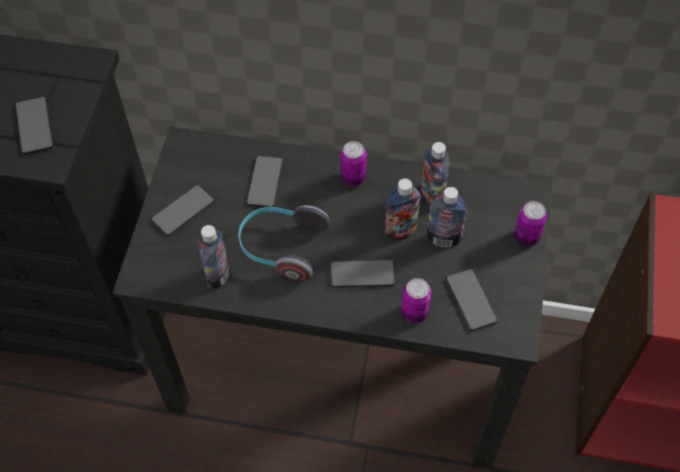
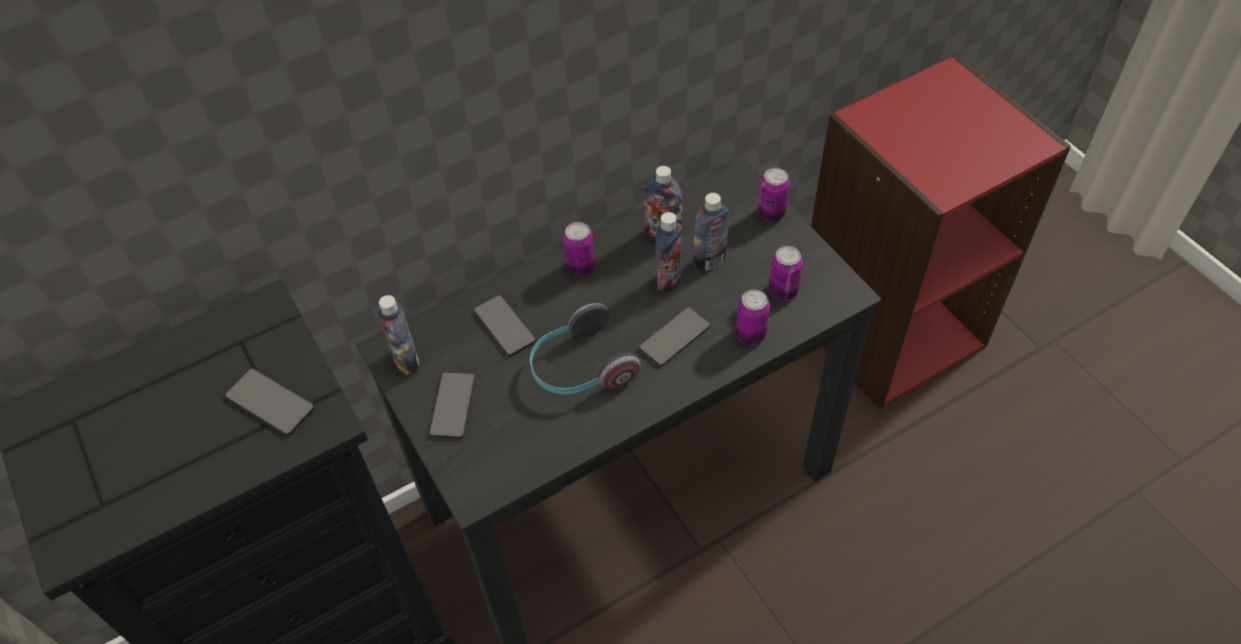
camera: 40 degrees left, 5 degrees down
(218, 275) = (548, 435): bottle -> bottle (406, 360)
(471, 300) = (782, 291): phone -> can

